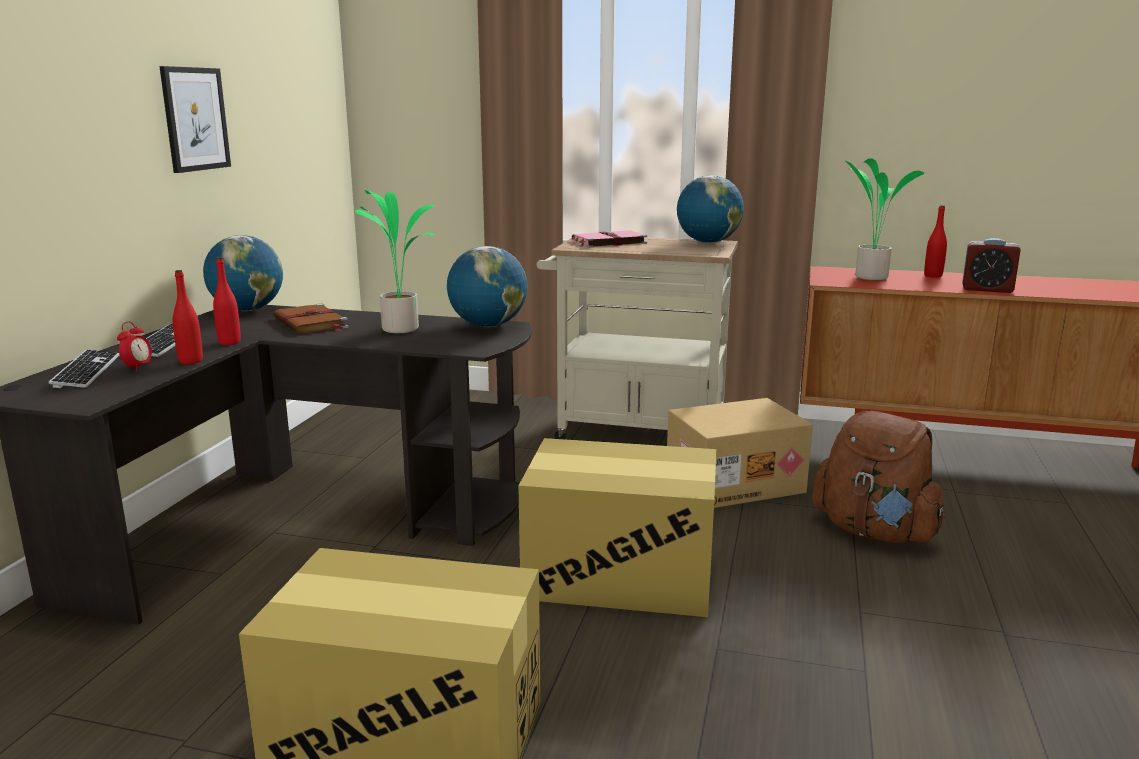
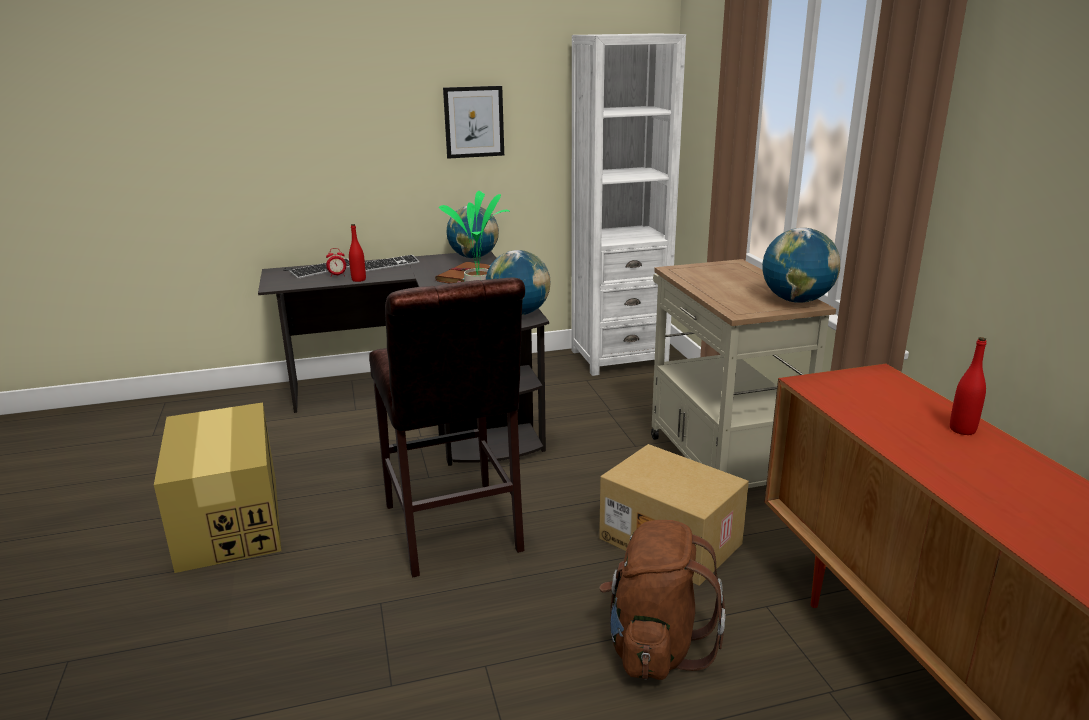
camera: 60 degrees right, 5 degrees up
(229, 342) = (402, 275): red bottle -> none
(374, 408) = (618, 358): none -> white bookcase
(608, 242) = (723, 273): pink book -> none
(620, 576) = (453, 533): cardboard box -> brown stool
(868, 277) = (877, 397): potted plant -> none
(987, 289) = (936, 470): alarm clock -> none

